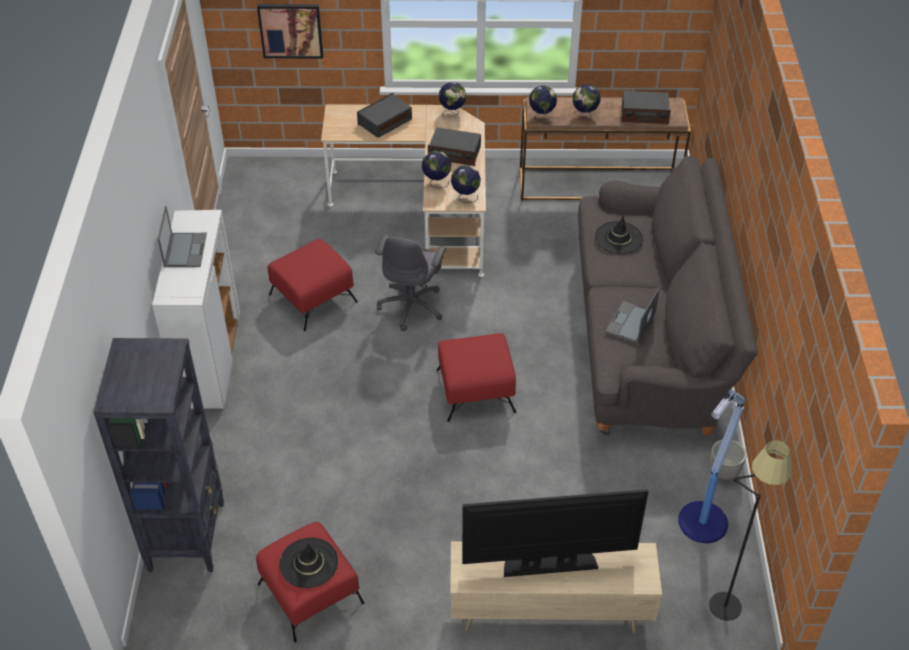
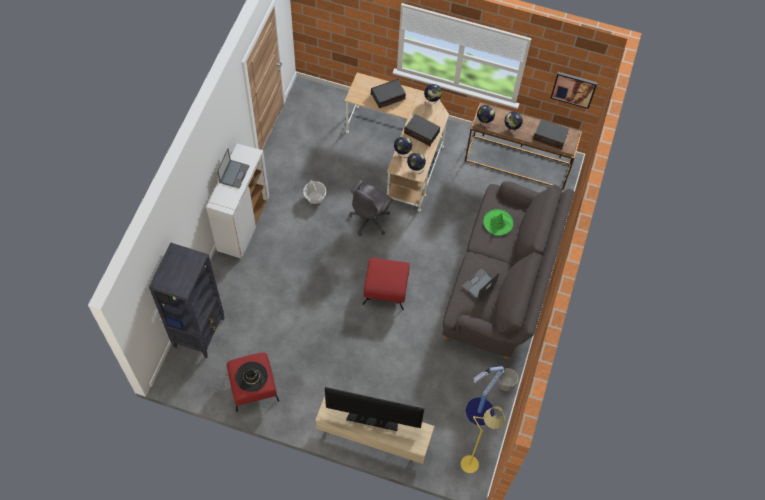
camera: 15 degrees right, 15 degrees up
(290, 30) = (343, 26): picture -> picture (573, 89)
(313, 298) = (315, 197): red ottoman -> basket
(618, 238) = (498, 222): black hat -> green hat
(729, 594) = (475, 458): black floor lamp -> yellow floor lamp

